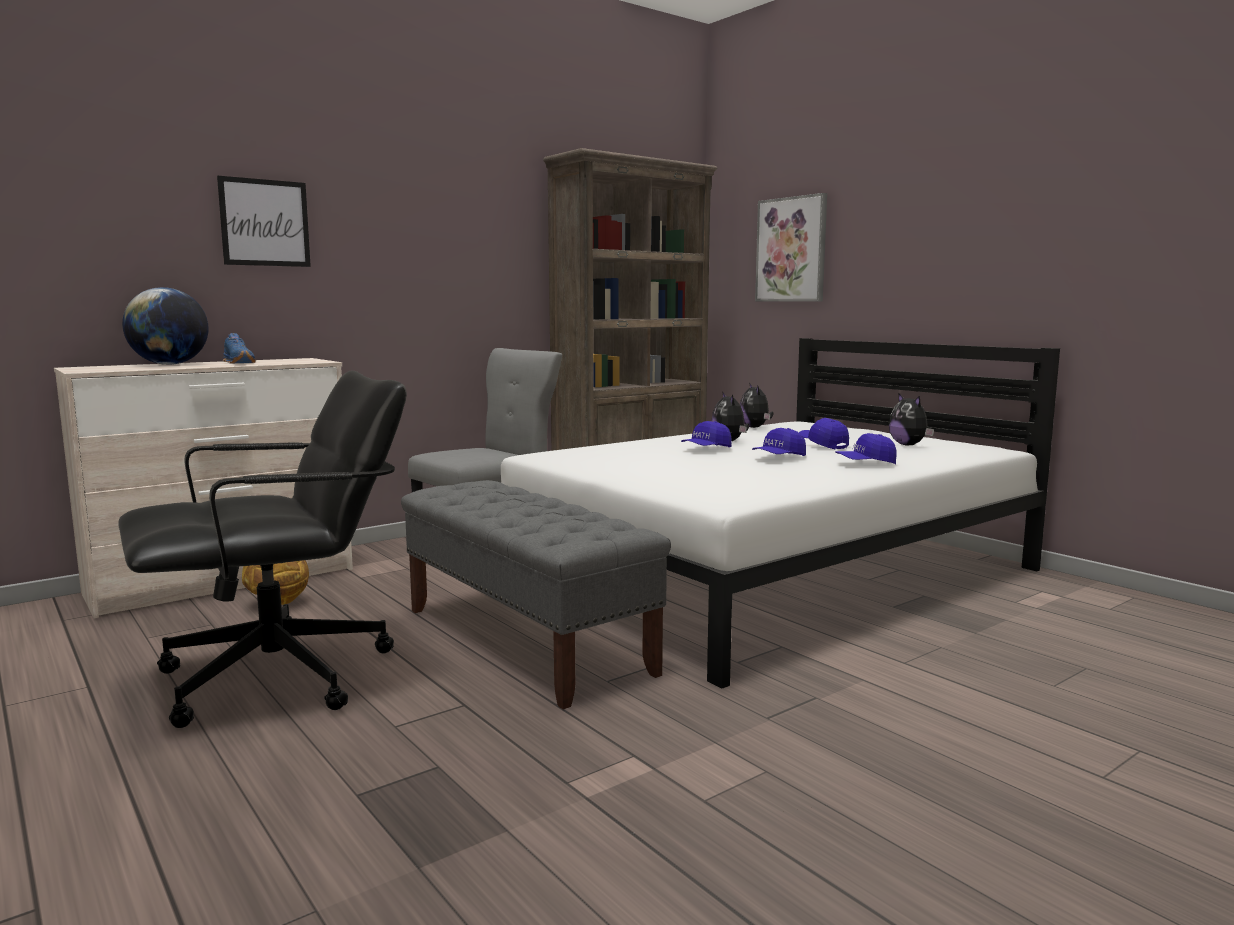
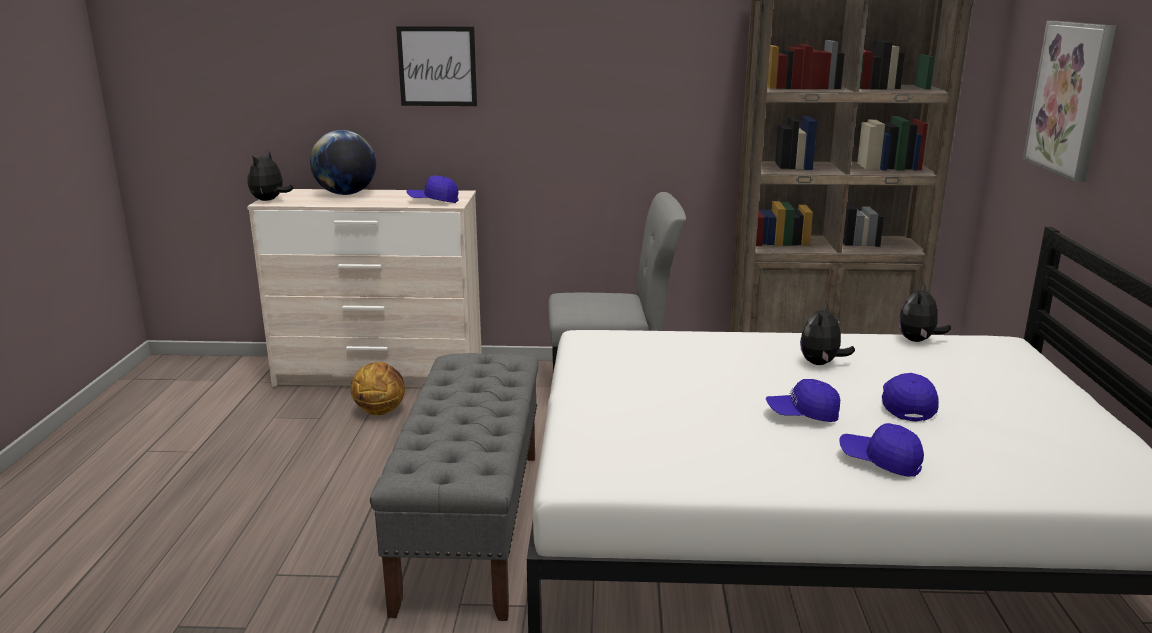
camera: 40 degrees right, 10 degrees up
(239, 363) = (393, 198): blue shoe -> none
(280, 677) = (284, 490): black office chair -> none
(706, 449) = (763, 372): blue cap -> blue cap (433, 201)
(909, 445) = (1024, 441): plush toy -> plush toy (269, 200)

